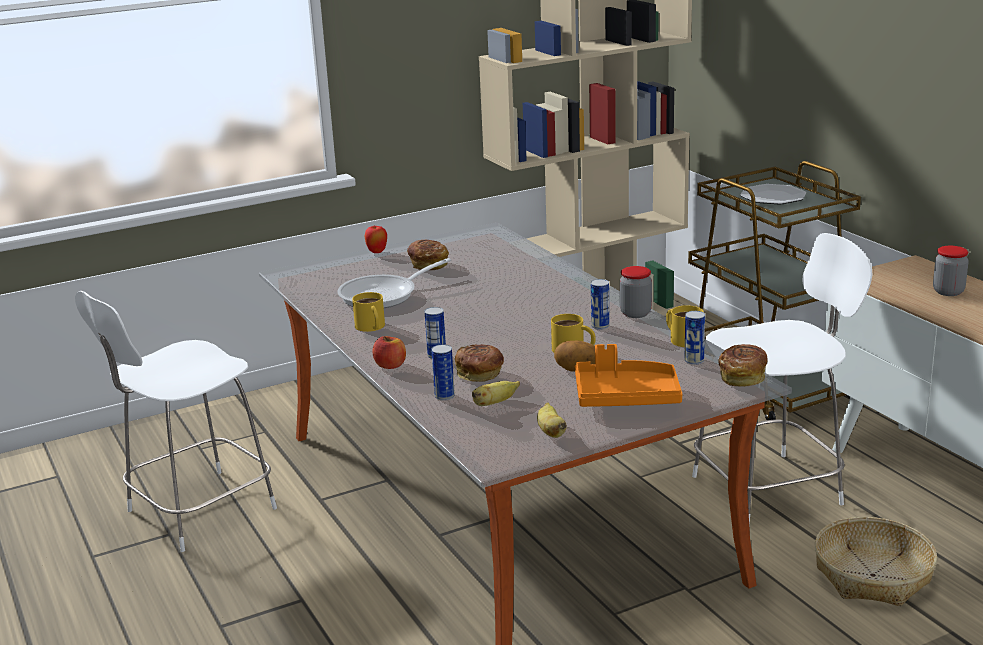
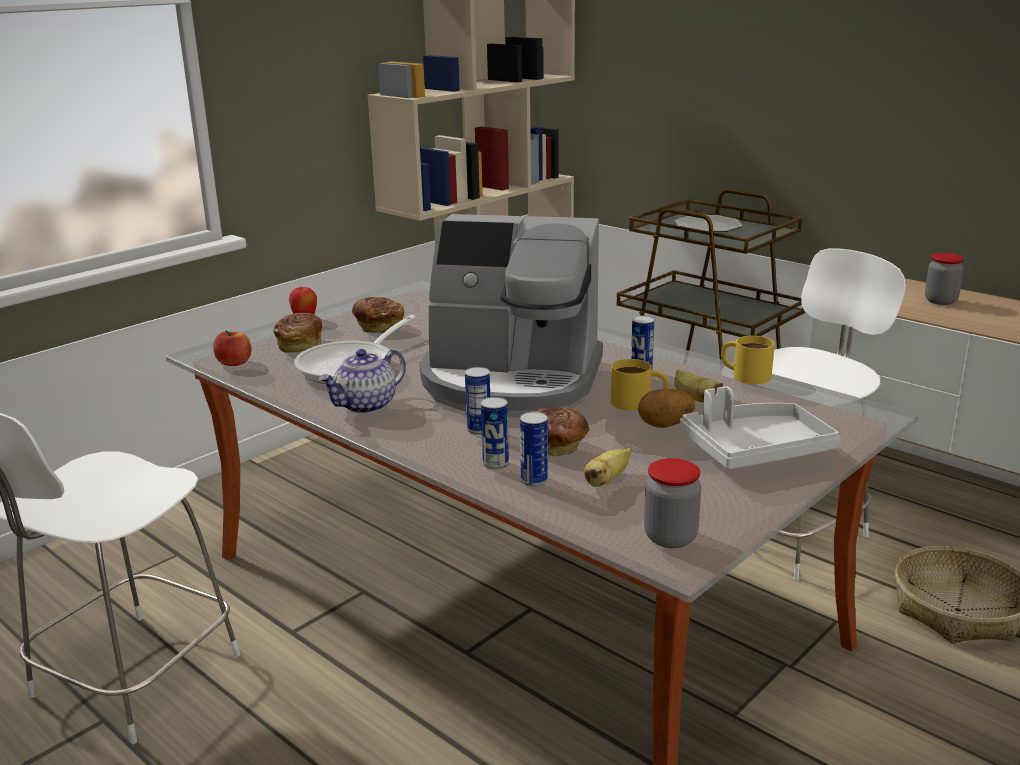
camera: 20 degrees left, 0 degrees up
(371, 327) = (366, 405): yellow mug -> teapot
(390, 365) = (429, 450): apple -> apple (234, 363)
(492, 322) = (512, 382): none -> coffee machine
(551, 432) = (712, 508): banana -> banana (693, 398)
(626, 397) = (755, 450): orange tray -> grey tray
(635, 313) = (666, 354): jar -> jar (670, 537)
(694, 361) = (784, 398): can -> can (495, 464)
(743, 377) = (857, 409): bread -> bread (300, 345)

